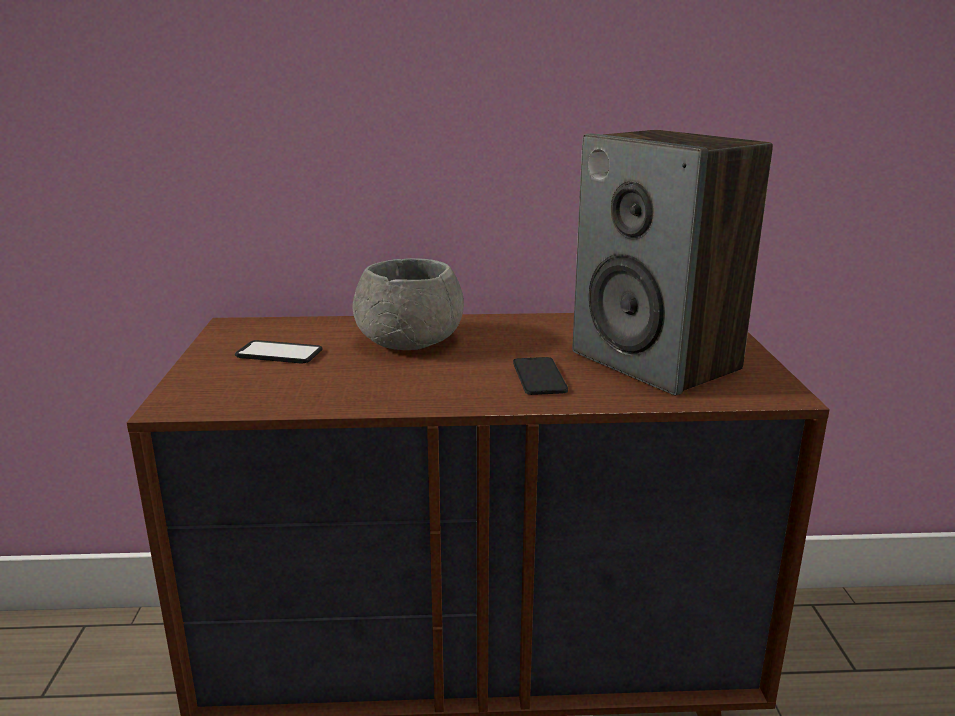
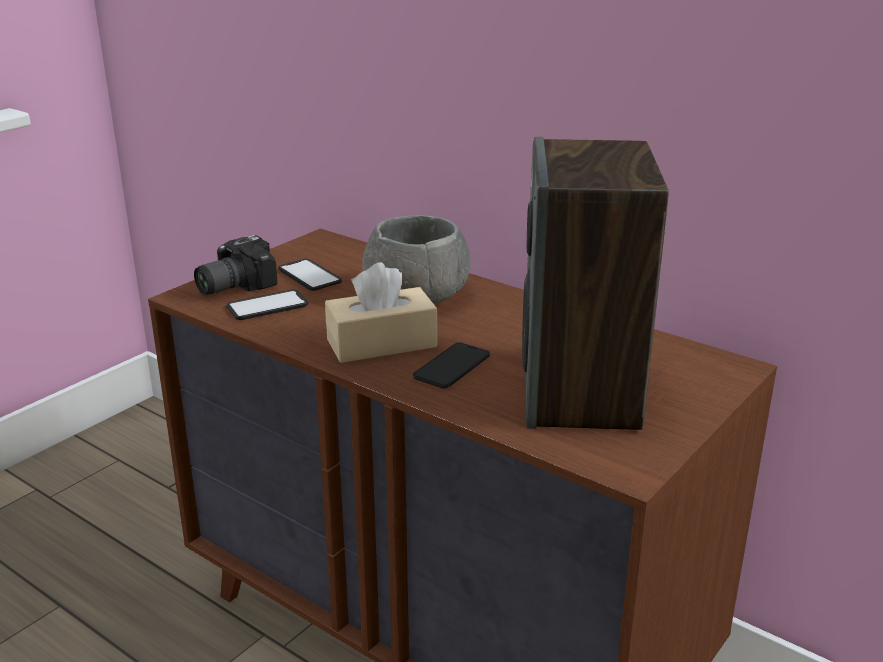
camera: 40 degrees right, 5 degrees up
(209, 383) = (231, 286): none -> camera
(284, 387) = (267, 306): none -> phone
(451, 380) = (381, 343): none -> beige tissue box

